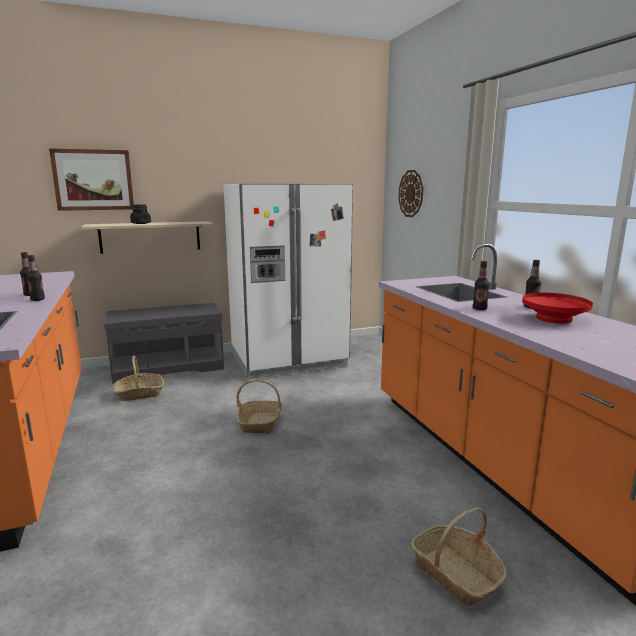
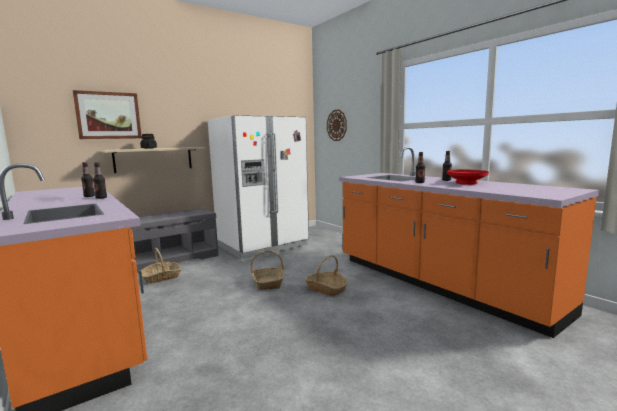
camera: 15 degrees left, 5 degrees down
(456, 573) = (448, 340): basket -> basket (326, 289)

